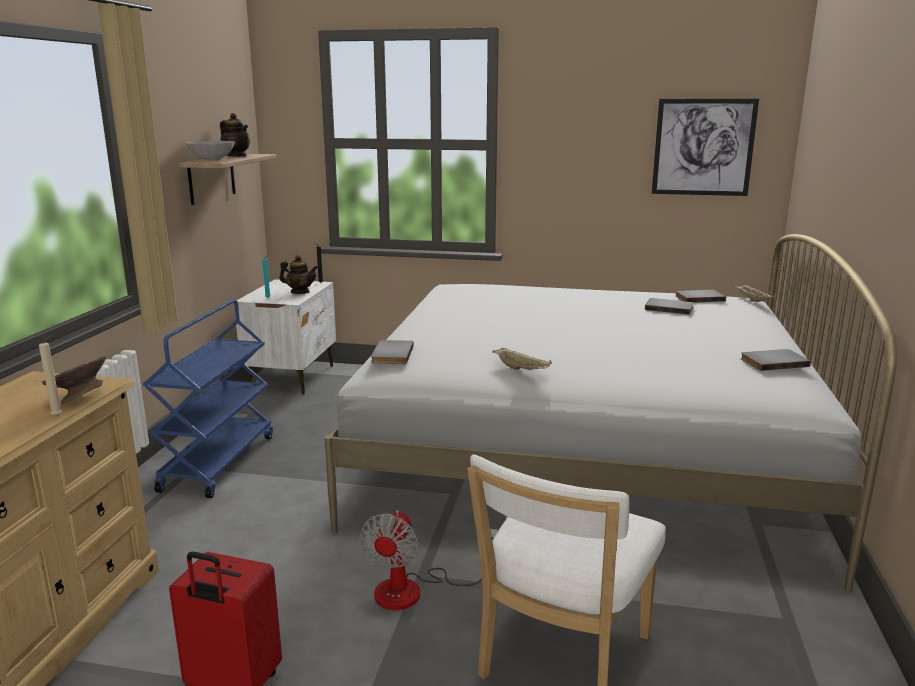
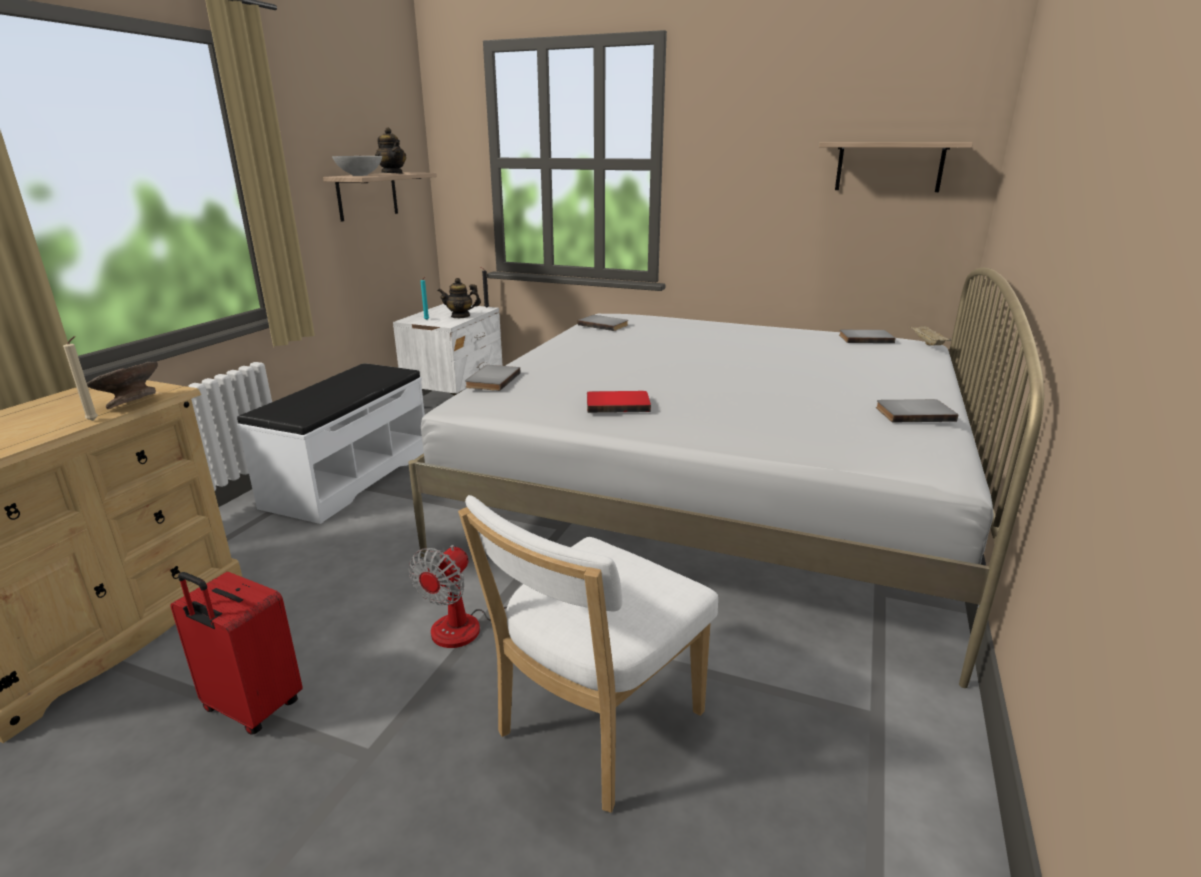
camera: 10 degrees right, 5 degrees up
(218, 462) = (349, 477): blue cart -> white bench
(300, 292) = (460, 316): teapot -> teapot turned 150 degrees clockwise
(522, 369) = (617, 404): beige tray -> red book
(669, 308) = (824, 347): grey book -> grey book (604, 325)
(703, 147) = (889, 167): picture -> shelf

